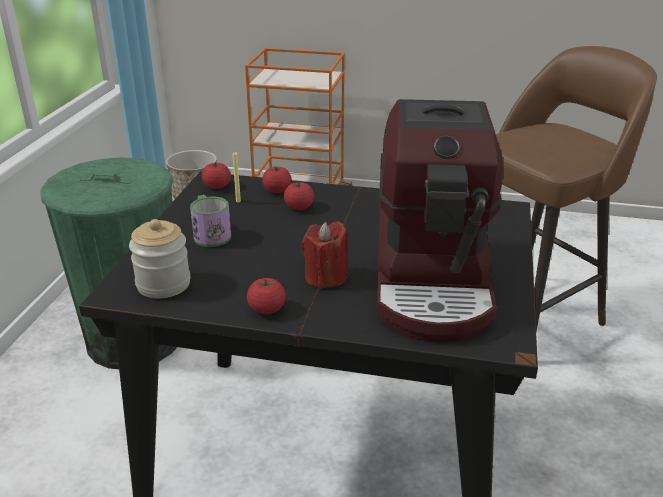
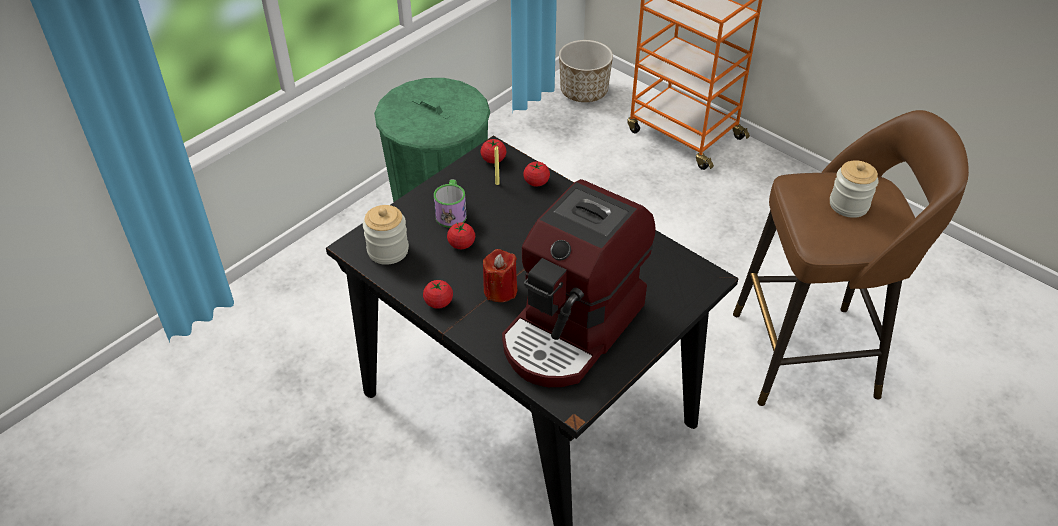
camera: 30 degrees right, 15 degrees up
(299, 207) = (538, 208): tomato -> tomato (461, 244)
(550, 139) = (848, 205): none -> jar

